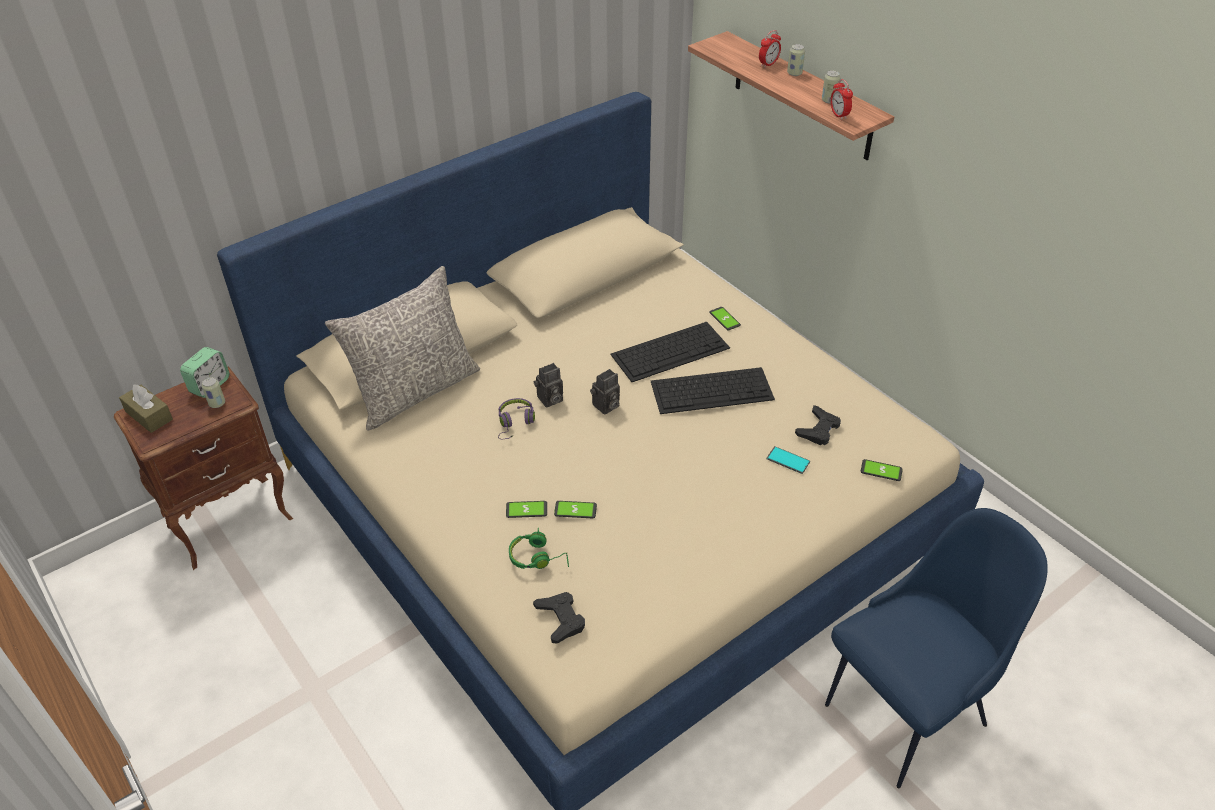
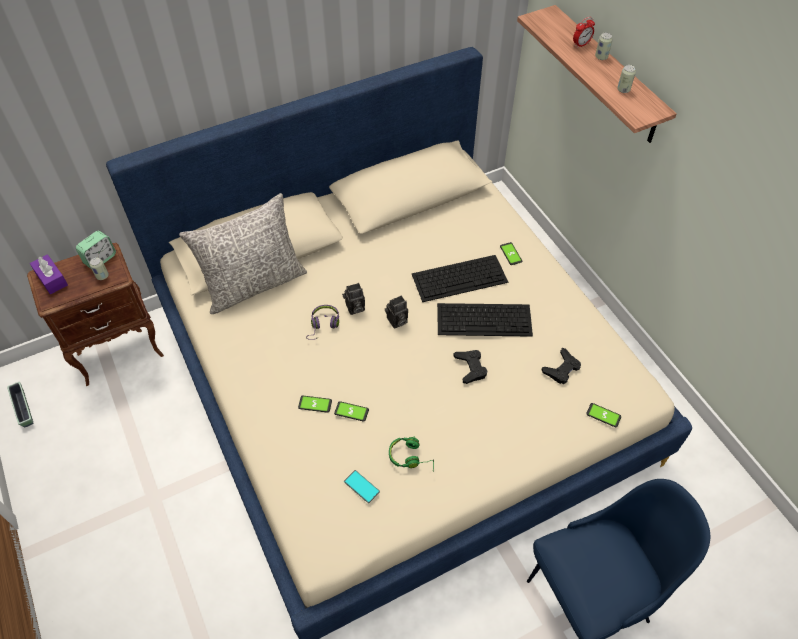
camera: 10 degrees right, 10 degrees up
(110, 609) = (23, 408): none -> planter
(149, 415) = (51, 279): brown tissue box -> purple tissue box
(538, 557) = (314, 448): green headphones -> green headphones (411, 457)
(560, 619) = (319, 506): black game controller -> black game controller (470, 368)
(788, 460) = (530, 393): phone -> phone (361, 486)
(839, 115) = (628, 106): alarm clock -> none

